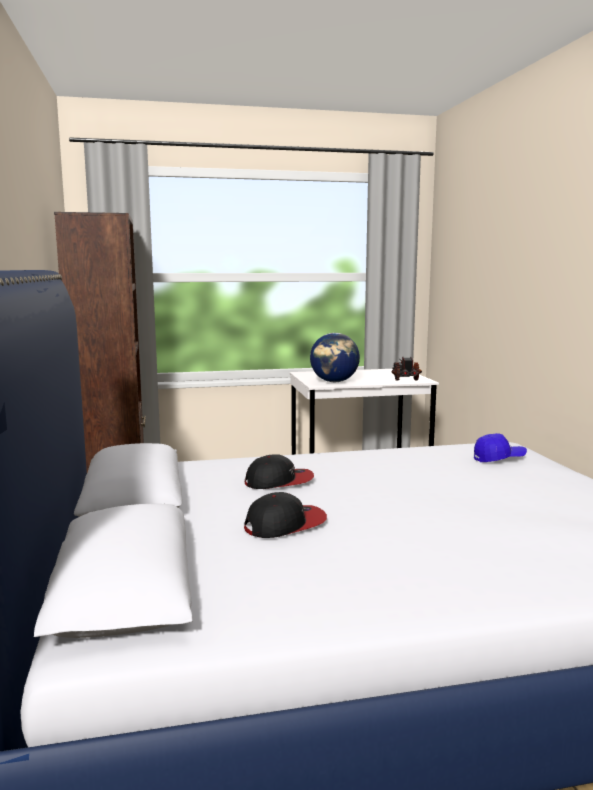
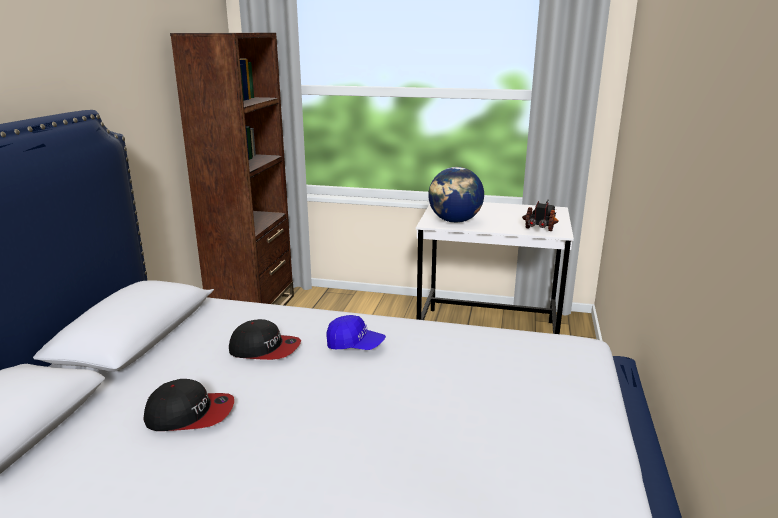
camera: 25 degrees right, 10 degrees up
(498, 459) = (538, 368): blue cap -> blue cap (355, 345)

